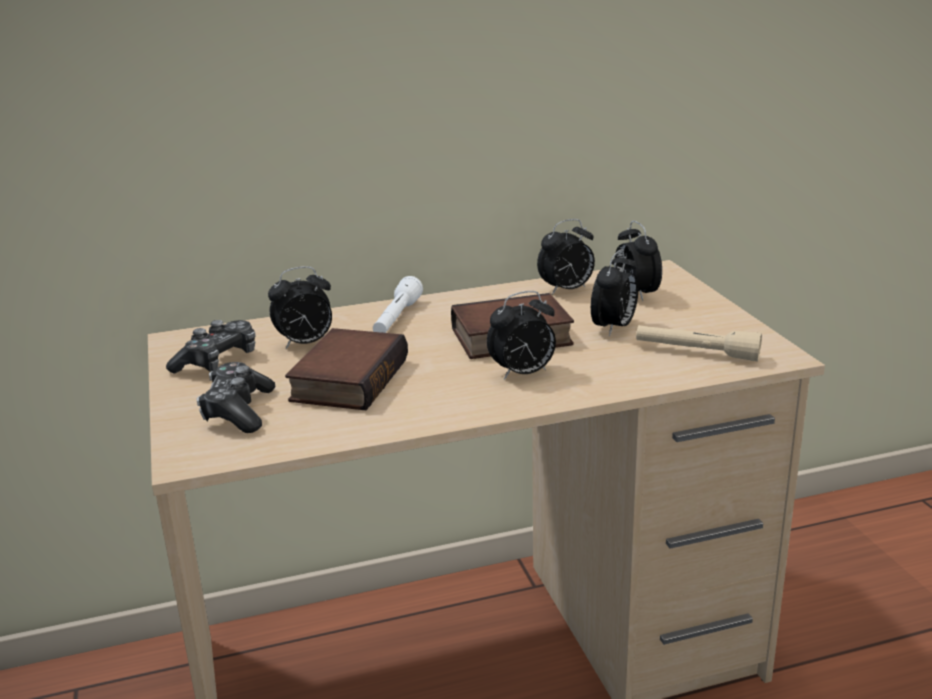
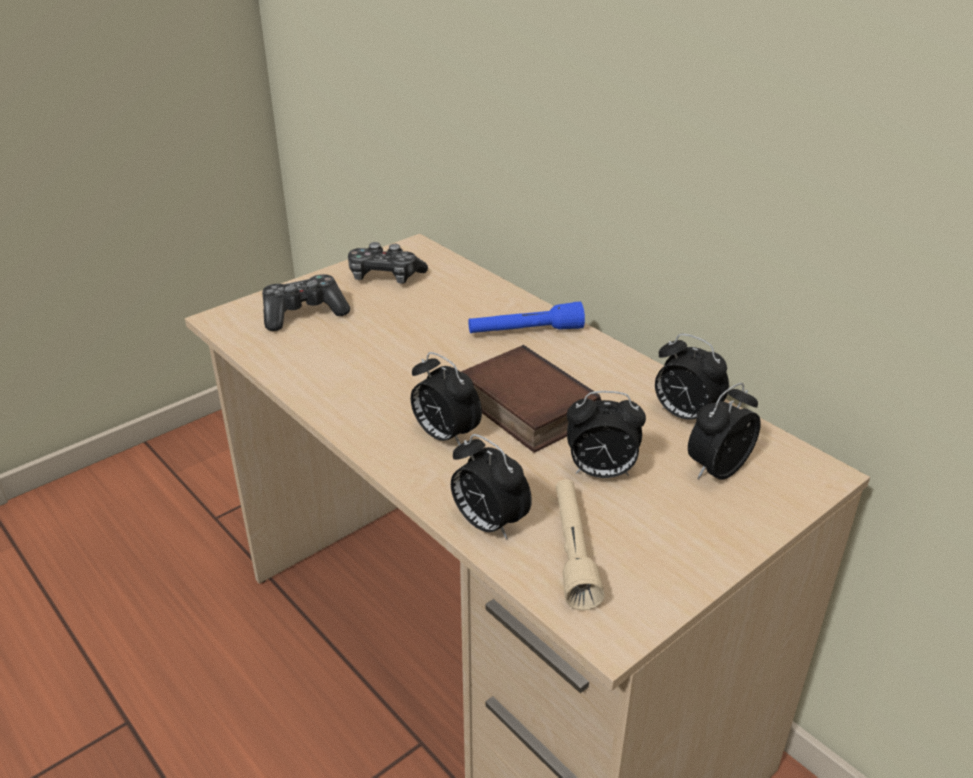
camera: 65 degrees right, 10 degrees up
(305, 344) = (441, 303): alarm clock -> alarm clock (488, 524)
(347, 379) = (383, 343): book -> none
(397, 319) = (525, 332): white flashlight -> blue flashlight

